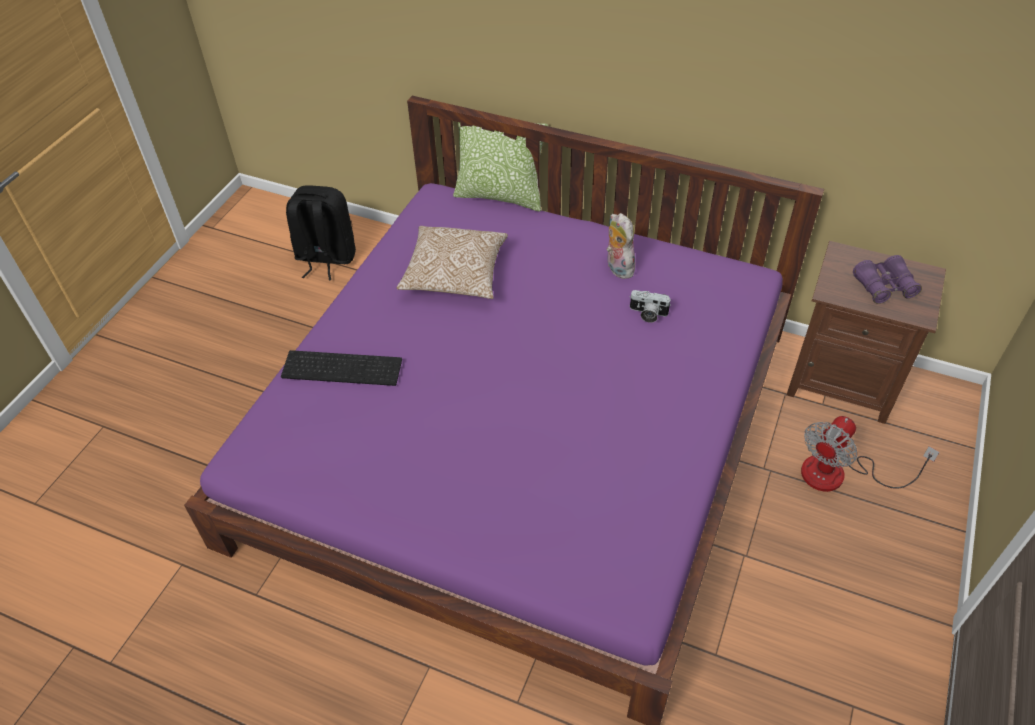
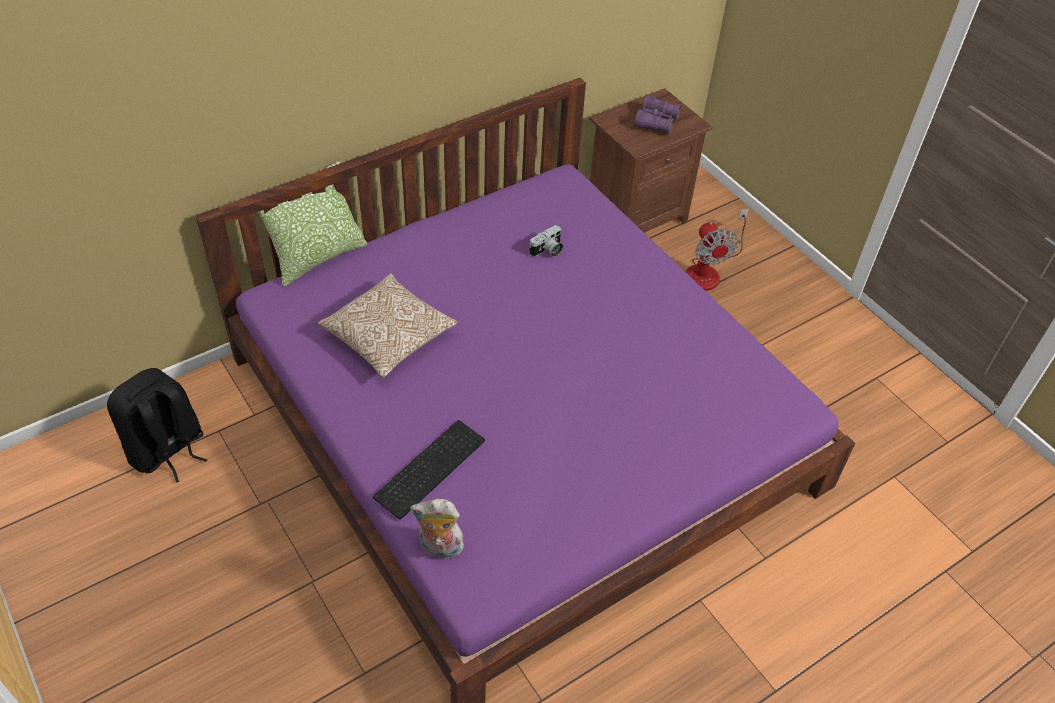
camera: 60 degrees left, 0 degrees up
(617, 268) = (482, 238): plush toy -> plush toy (439, 548)

